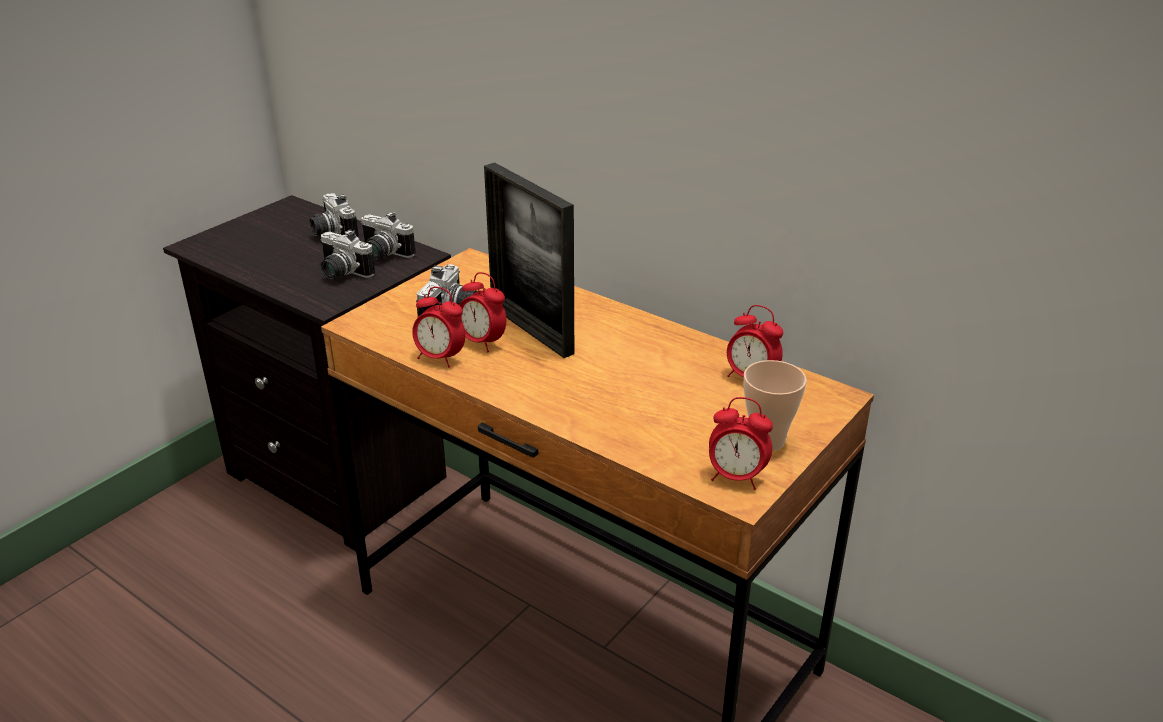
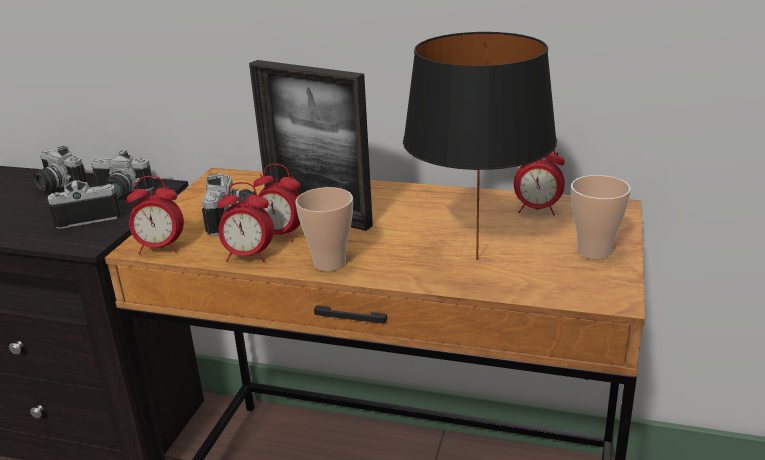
camera: 20 degrees left, 5 degrees down
(341, 273) = (88, 215): camera -> camera turned 150 degrees clockwise
(506, 385) = (329, 263): none -> cup
(643, 419) = (477, 260): none -> black table lamp
(736, 477) = (596, 285): alarm clock -> alarm clock (160, 248)

